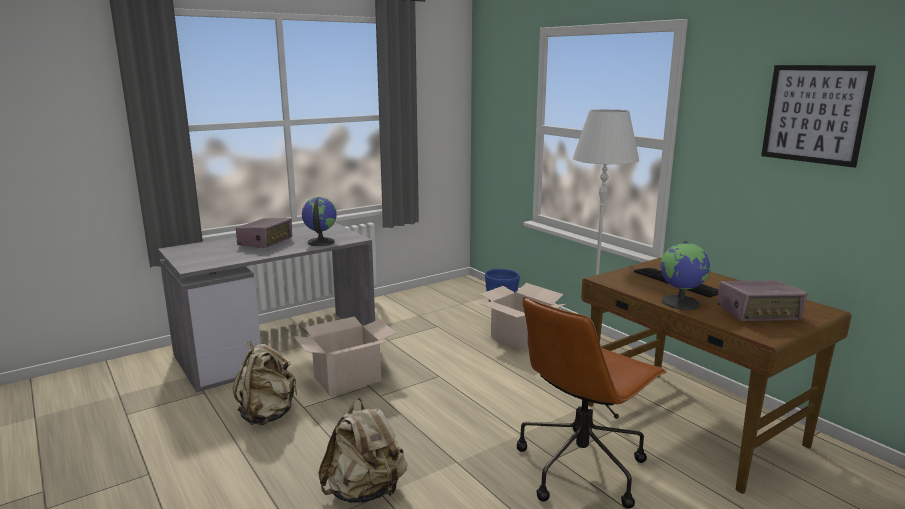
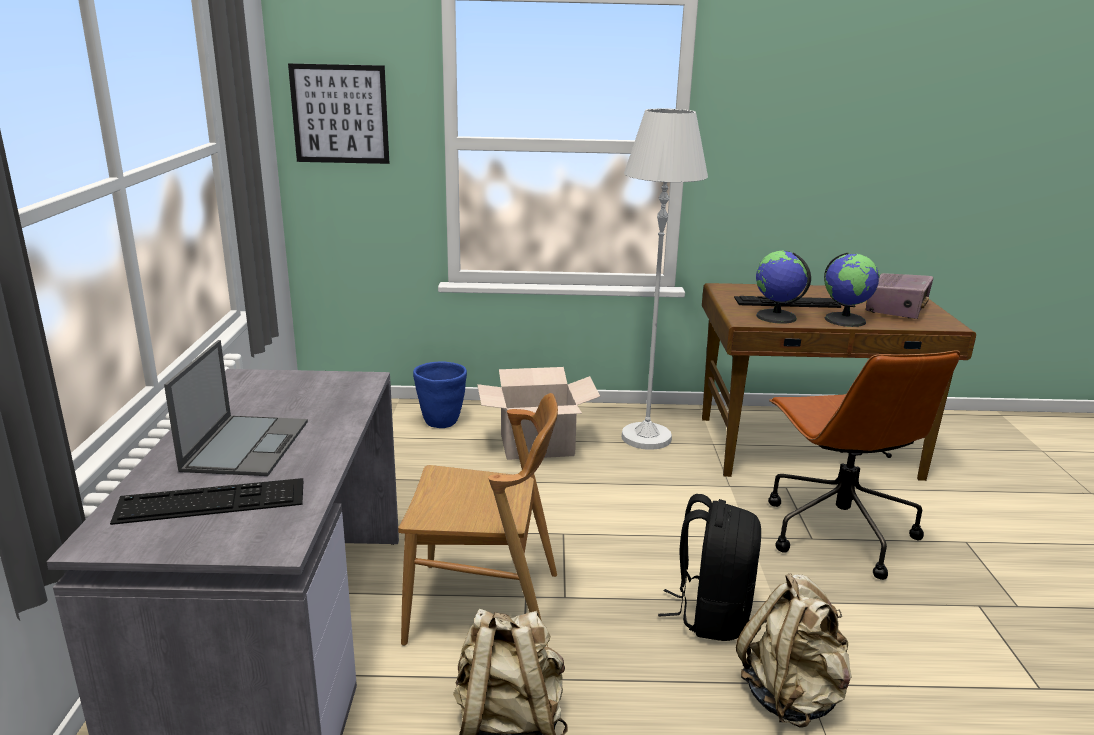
camera: 55 degrees left, 5 degrees up
(215, 252) = (211, 502): none -> keyboard
(266, 242) = (246, 445): radio -> laptop
(320, 242) = (333, 405): globe -> globe (776, 317)
(347, 379) = (484, 607): cardboard box -> brown chair
(415, 443) = (711, 615): none -> black backpack
(814, 114) = (852, 102): picture -> picture (340, 114)

